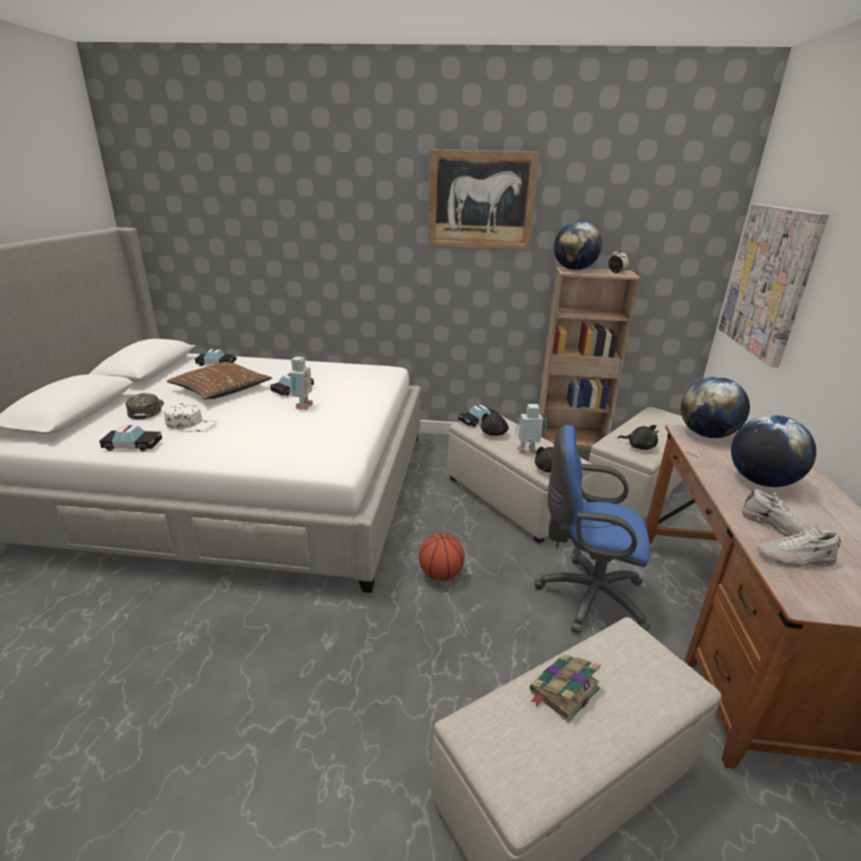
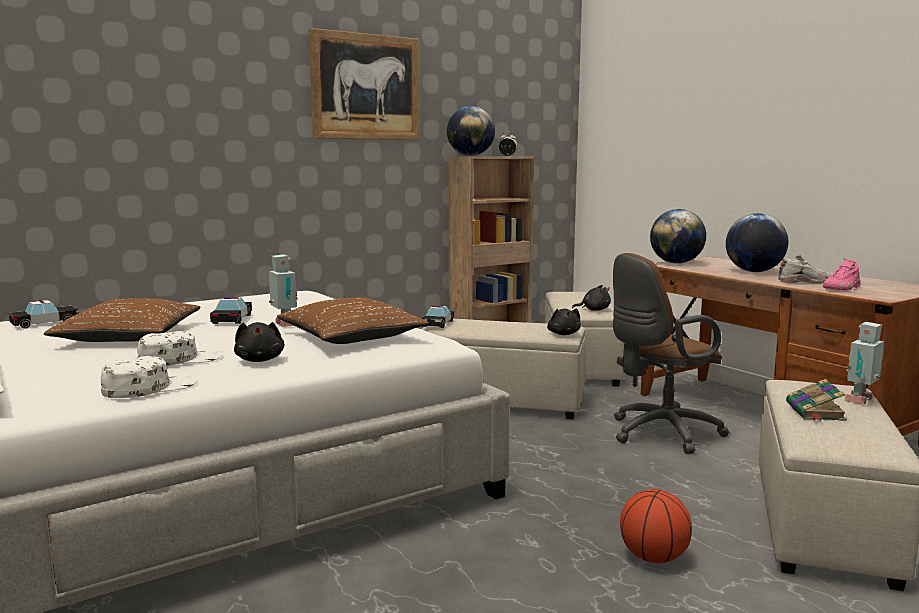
camera: 40 degrees left, 15 degrees down
(132, 445) = (149, 387): toy car -> white cap
(146, 410) = (65, 367): green cap -> none
(303, 435) = (351, 336): none -> brown pillow
(441, 574) = (536, 464): basketball -> basketball (653, 557)
(494, 433) = (471, 327): black plush toy -> black plush toy (260, 360)
(528, 452) = (525, 329): toy robot -> toy robot (861, 401)
(585, 596) = (659, 433): blue office chair -> brown office chair
(769, 281) = (635, 147): picture -> none
(795, 559) = (842, 288): white shoe -> pink shoe

